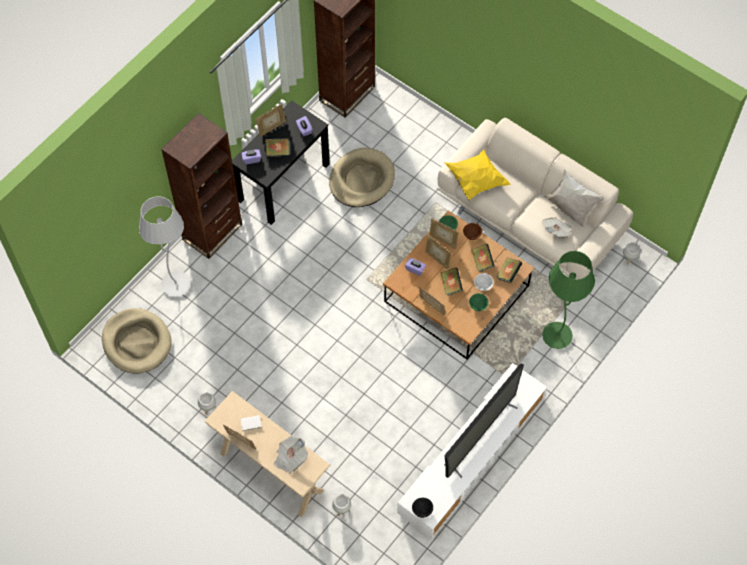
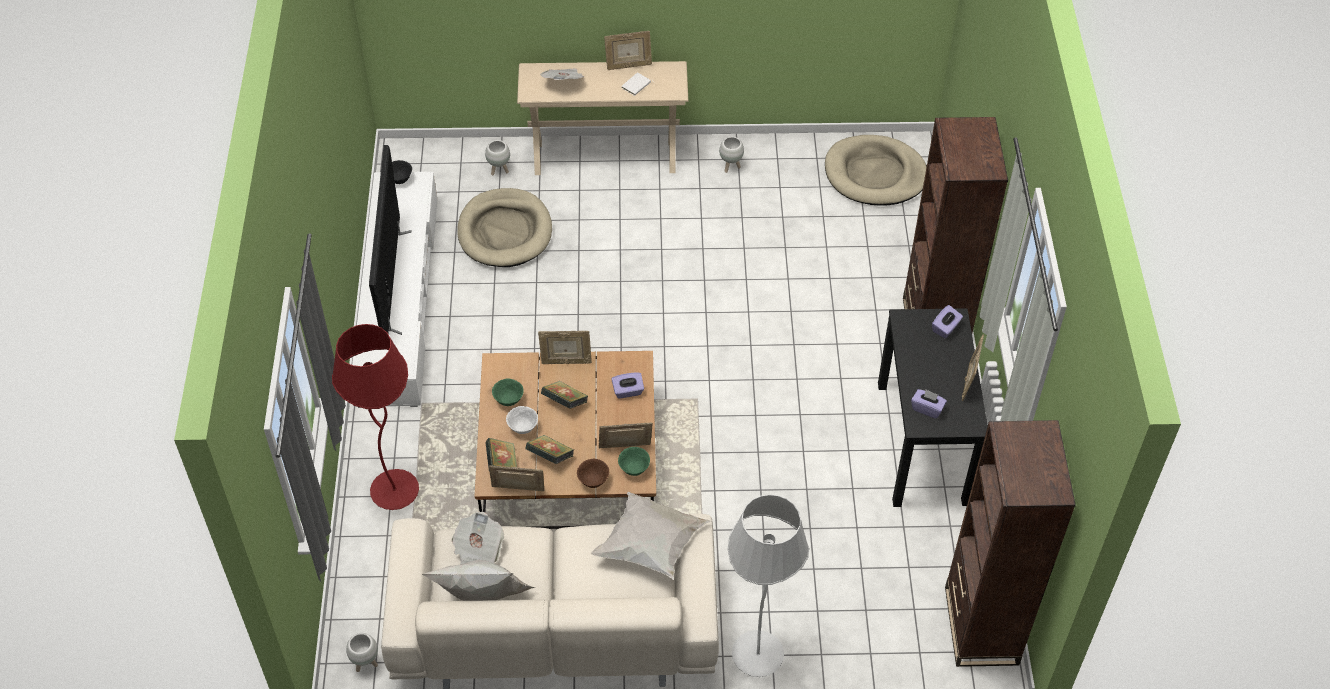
camera: 140 degrees right, 10 degrees down
(176, 284) = (904, 250): white floor lamp -> white floor lamp (758, 655)
(277, 151) = (927, 358): book -> none
(361, 180) = (830, 516): beige dog bed -> beige dog bed (505, 231)
(437, 259) = (611, 421): picture frame -> picture frame (518, 491)
(475, 180) = (651, 546): yellow pillow -> white pillow
(556, 336) = (395, 491): green floor lamp -> red floor lamp

